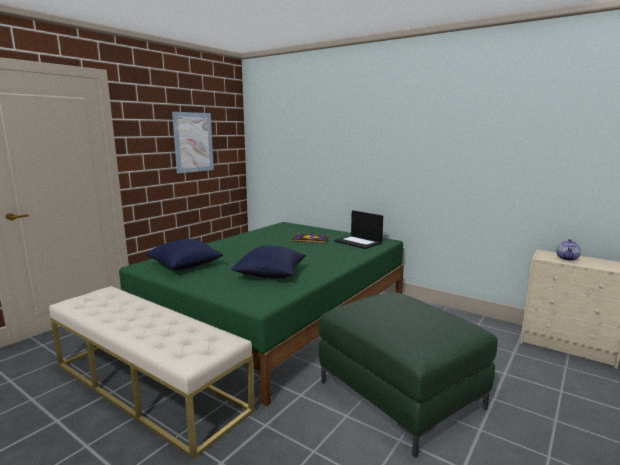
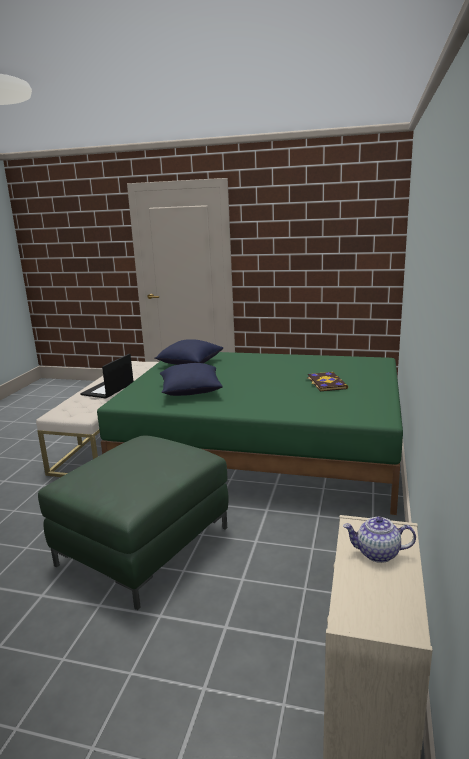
camera: 70 degrees right, 5 degrees up
(193, 142) = (319, 244): picture -> none
(358, 242) = (350, 405): laptop -> laptop (108, 389)

